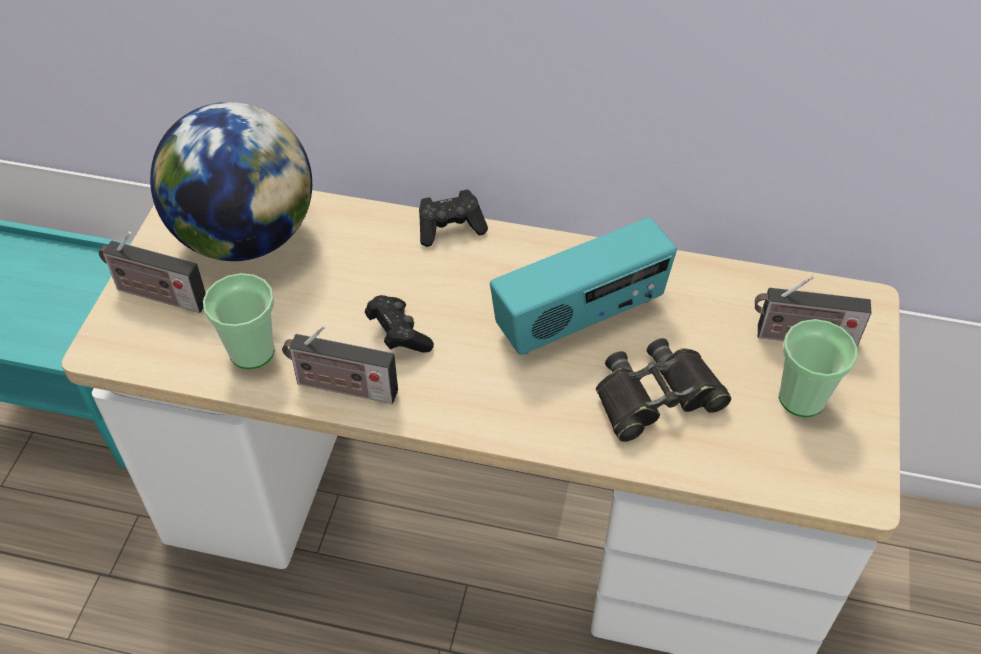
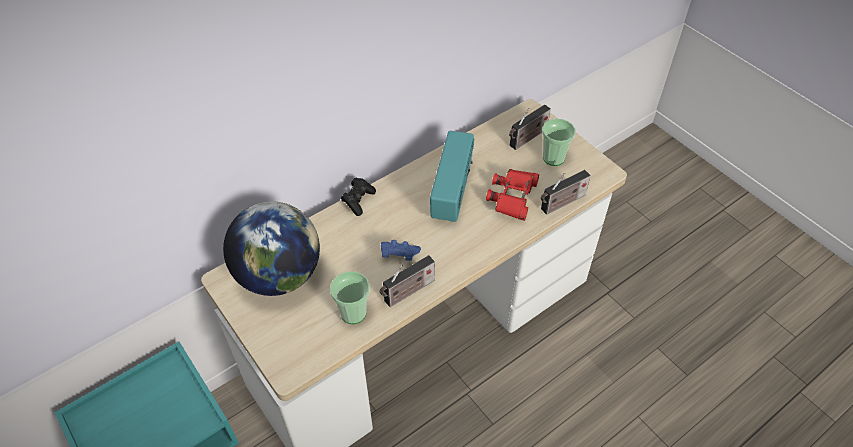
camera: 50 degrees left, 0 degrees up
(157, 295) = (278, 331): radio -> radio (561, 203)
(398, 334) = (399, 255): black game controller -> blue game controller
(656, 397) = (513, 197): black binoculars -> red binoculars

